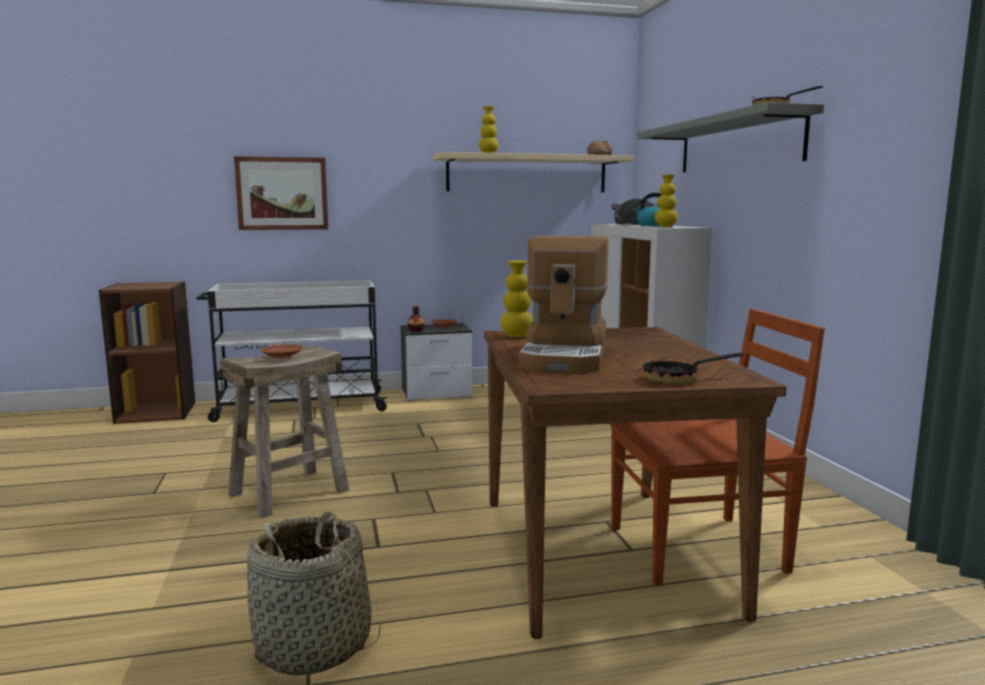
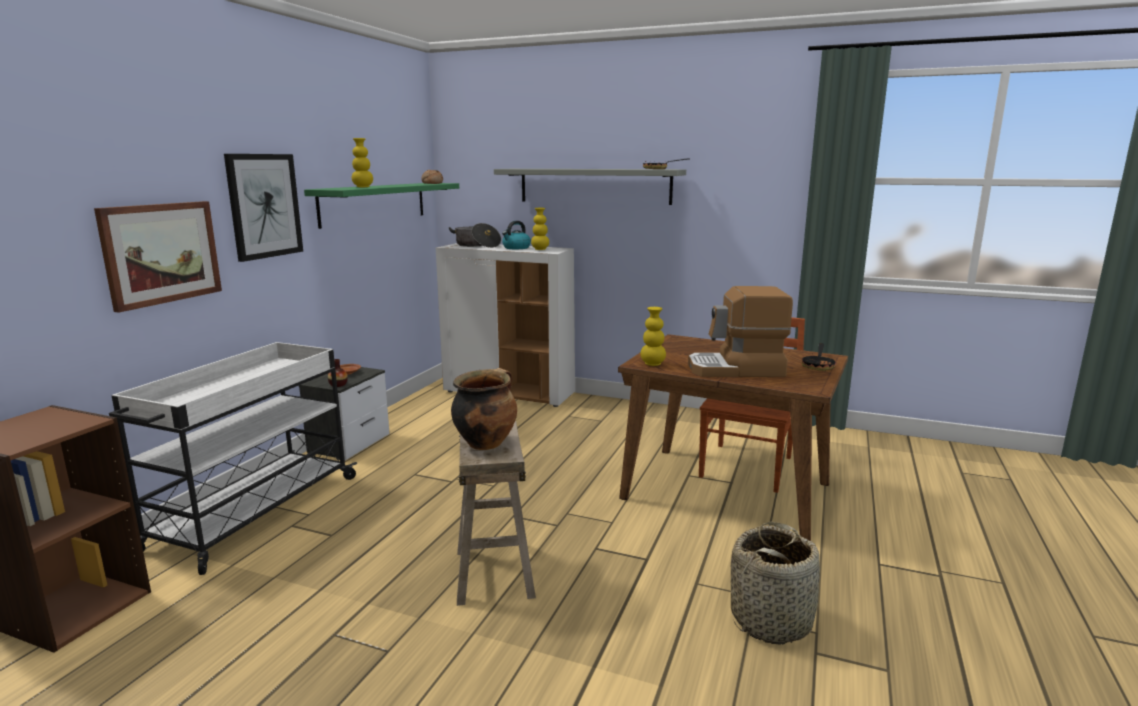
camera: 55 degrees left, 5 degrees up
(282, 356) = (486, 443): brown plate -> cooking pot
(385, 166) = (264, 206): none -> picture
(527, 174) = (374, 203): beige shelf -> green shelf
(566, 356) = (736, 369): coffee machine -> coffee machine turned 135 degrees clockwise

